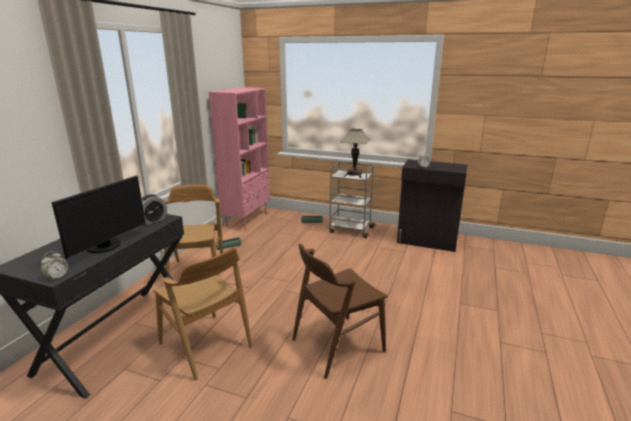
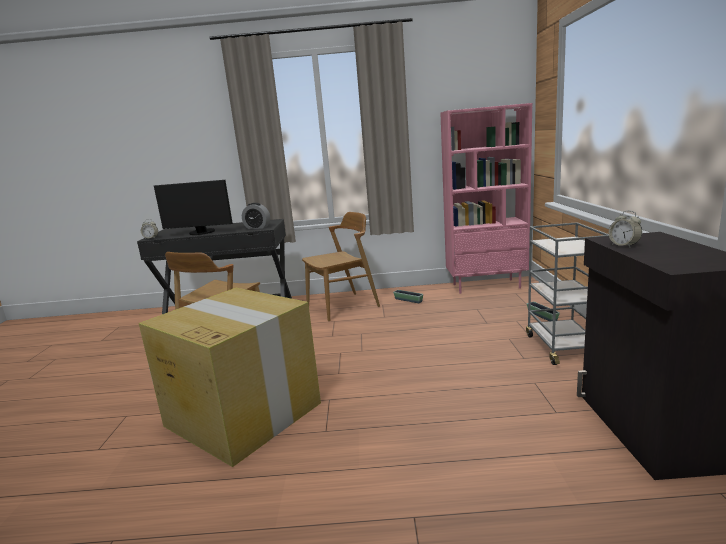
camera: 70 degrees right, 5 degrees down
(337, 345) = (242, 414): brown chair -> cardboard box
(354, 174) = (568, 246): table lamp -> none

